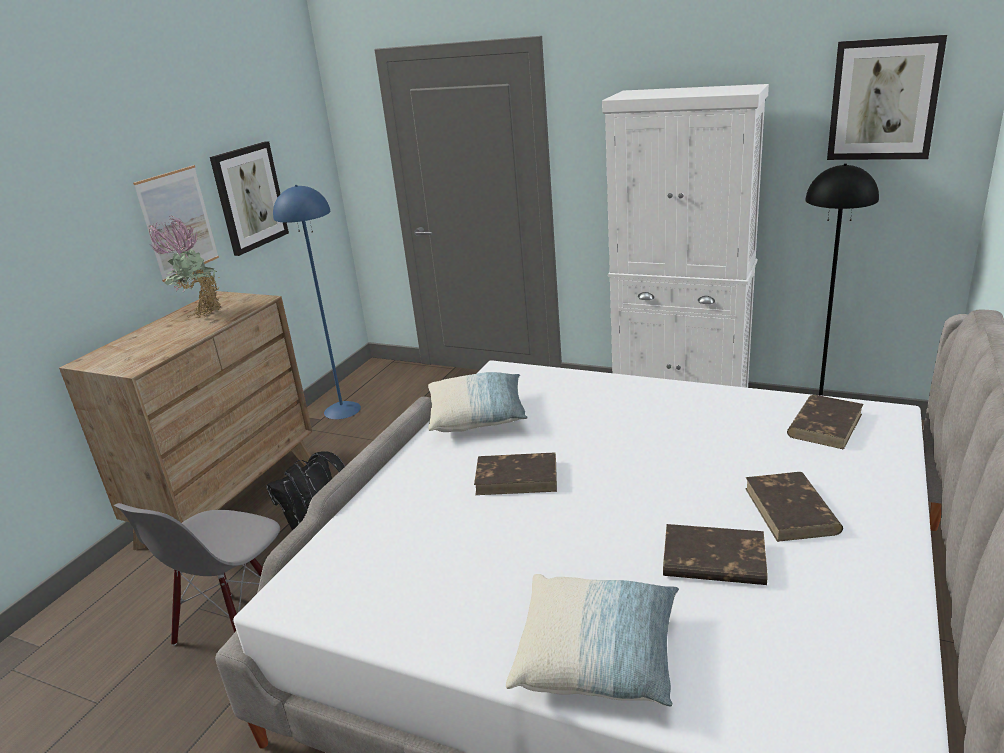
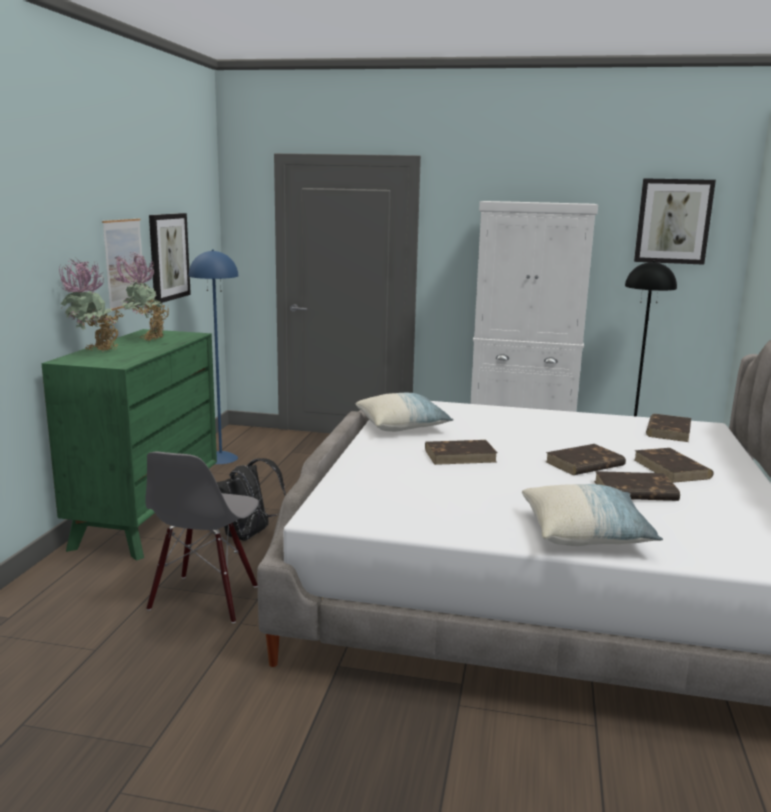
camera: 15 degrees left, 10 degrees down
(129, 342) = (94, 352): none -> potted plant
(230, 502) = (146, 518): brown dresser -> green dresser
(671, 497) = (584, 464): none -> brown book

